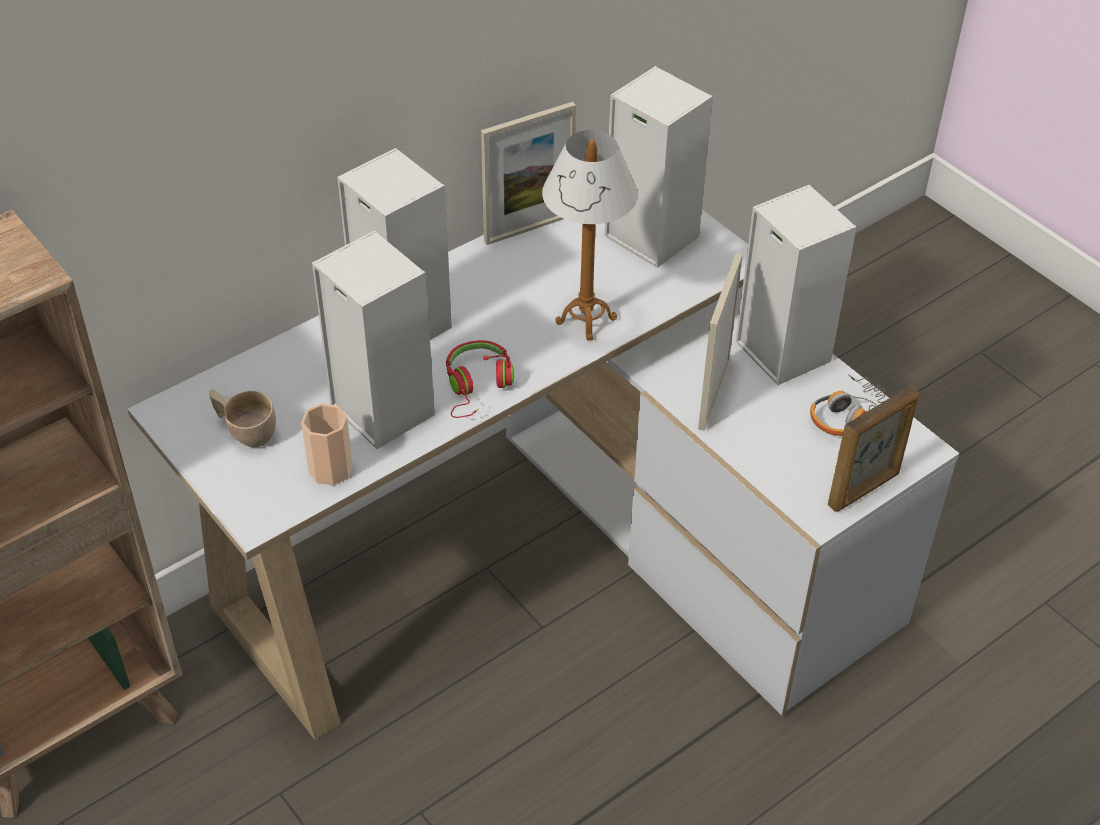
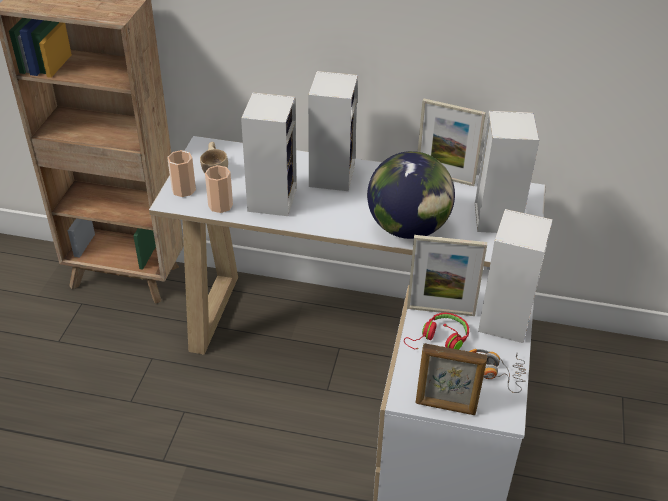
camera: 50 degrees right, 5 degrees down
(247, 489) = (183, 190): none -> cup
(478, 386) = (321, 219): red headphones -> red headphones (439, 340)
(586, 320) = (408, 228): table lamp -> globe
(713, 394) = (440, 311): picture frame -> picture frame turned 150 degrees counterclockwise

